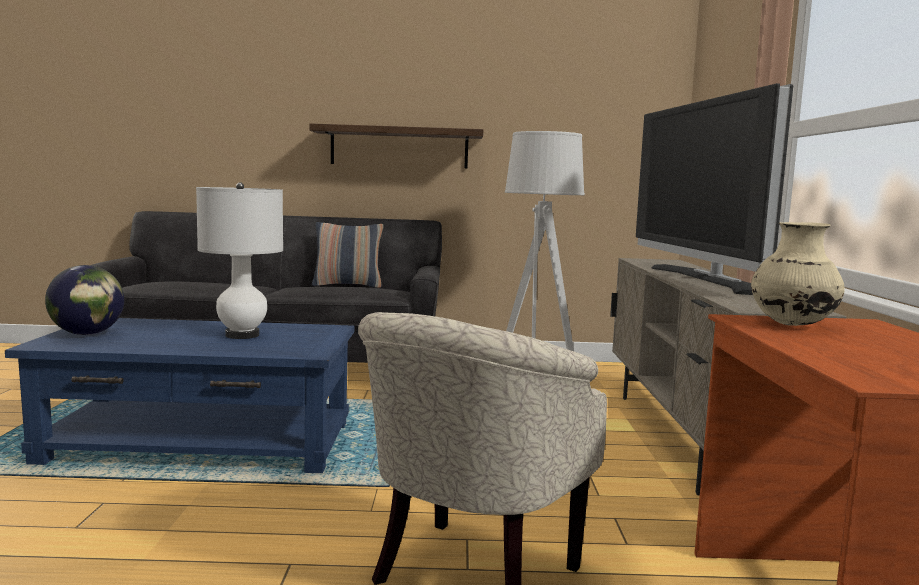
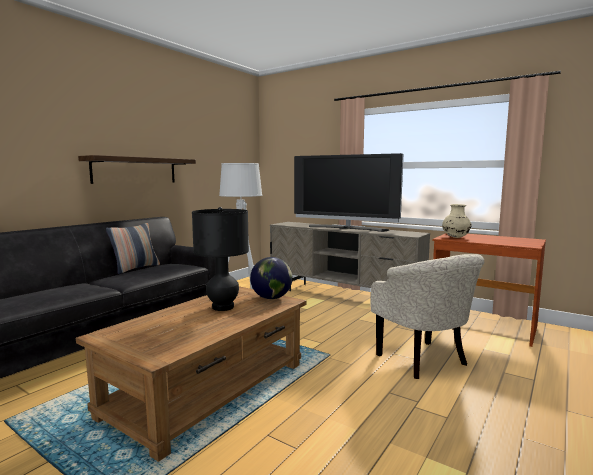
camera: 55 degrees left, 0 degrees up
(87, 334) = (143, 343): globe -> globe (272, 298)
(202, 443) = (209, 389): blue coffee table -> brown coffee table
(242, 335) = (223, 307): white table lamp -> black table lamp

